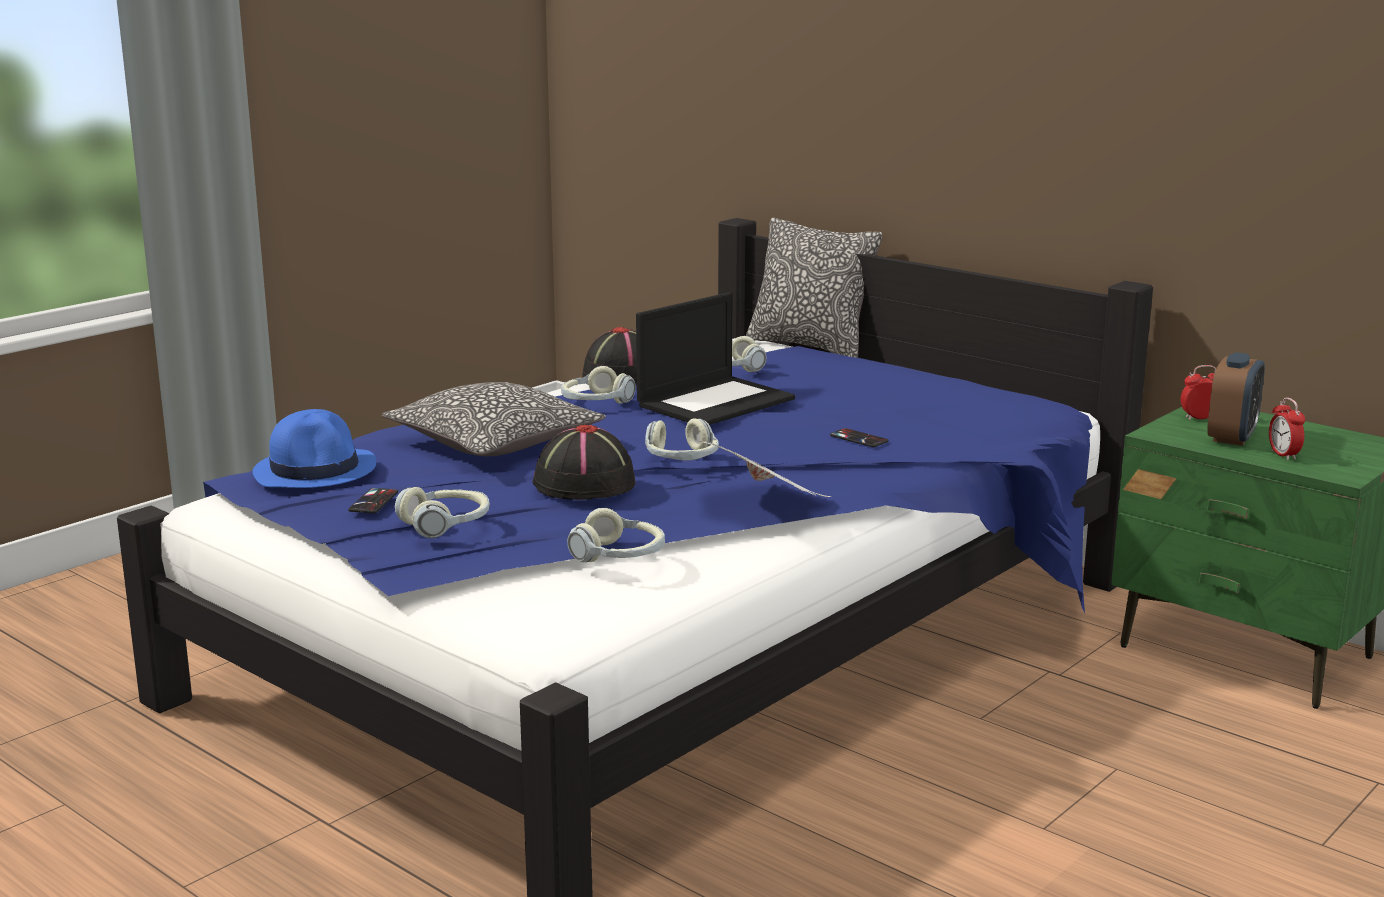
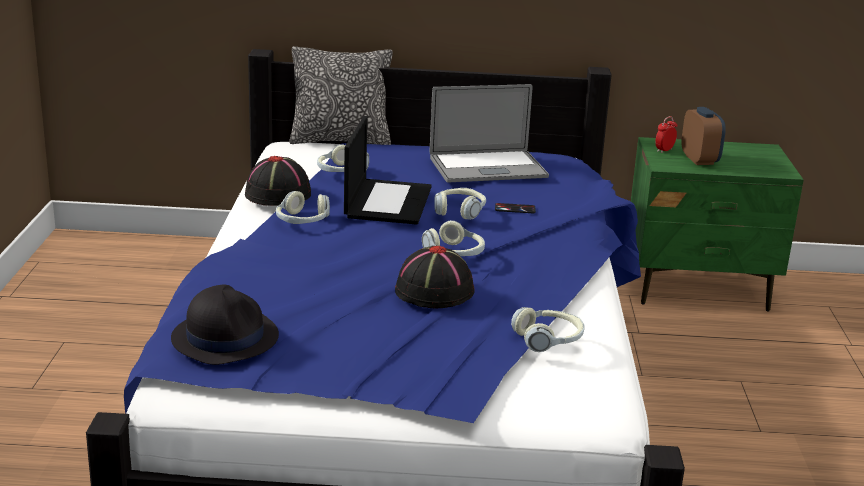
camera: 40 degrees left, 5 degrees up
(316, 470) = (225, 337): blue hat -> black hat
(373, 501) = (322, 351): phone -> none
(446, 525) = (410, 353): headphones -> headphones (459, 211)
(495, 442) = (302, 274): pillow -> none
(764, 503) = (556, 273): newspaper -> none
(912, 394) = (487, 167): none -> laptop
(1283, 455) = (740, 166): alarm clock -> none

